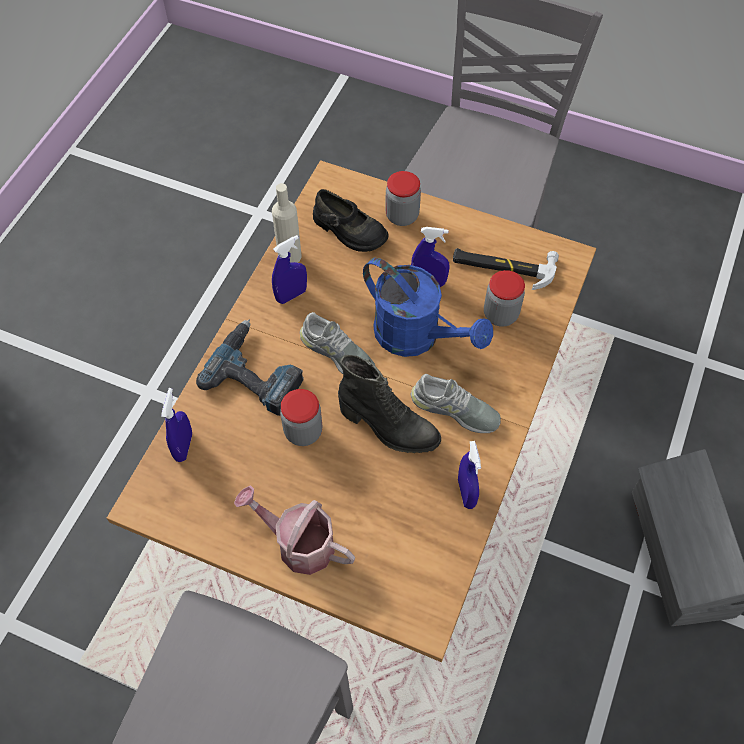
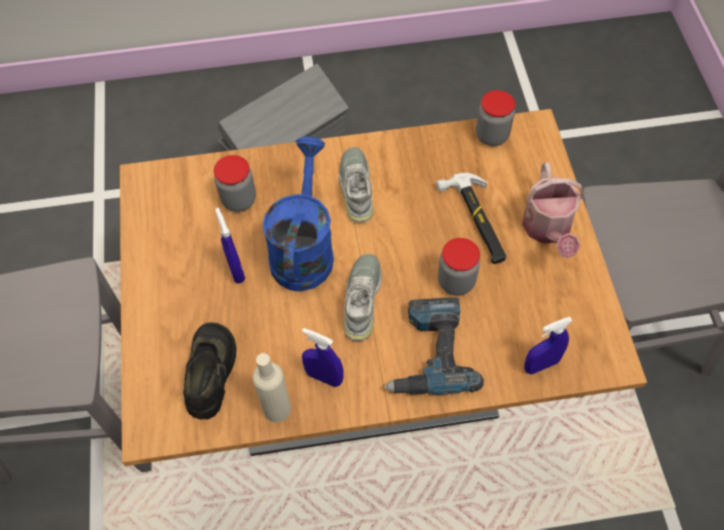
camera: 120 degrees left, 0 degrees up
(388, 427) = (407, 224): black boot -> none
(402, 216) = (164, 334): jar -> jar (491, 135)
(466, 493) = (423, 148): blue spray bottle -> none
(503, 266) = (182, 221): hammer -> hammer (476, 220)

